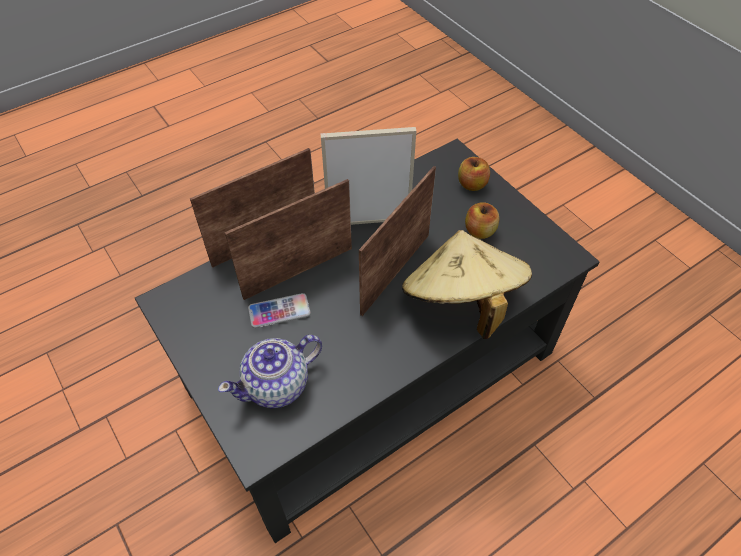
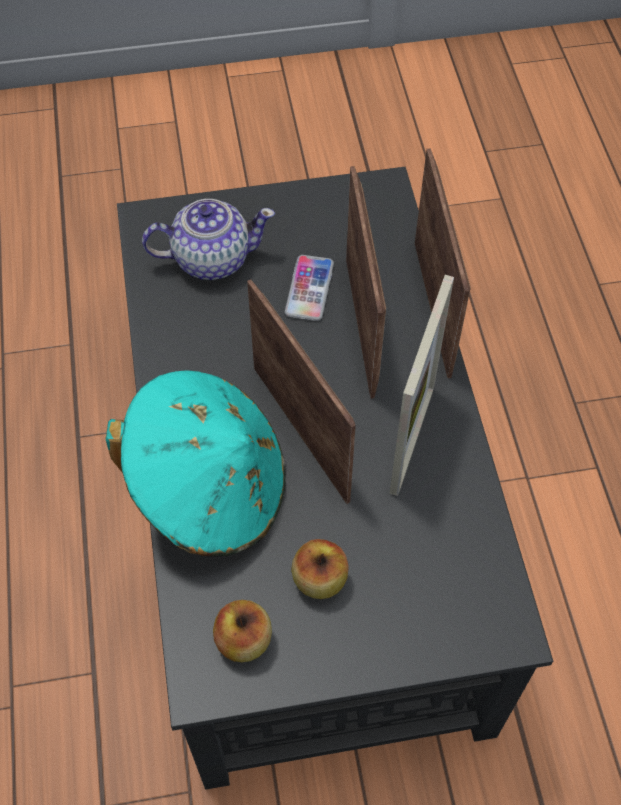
camera: 115 degrees right, 5 degrees up
(278, 385) = (211, 258): teapot -> teapot turned 90 degrees clockwise
(461, 302) = (209, 488): beige hat -> turquoise hat
(472, 184) = (424, 622): apple -> apple (244, 641)

